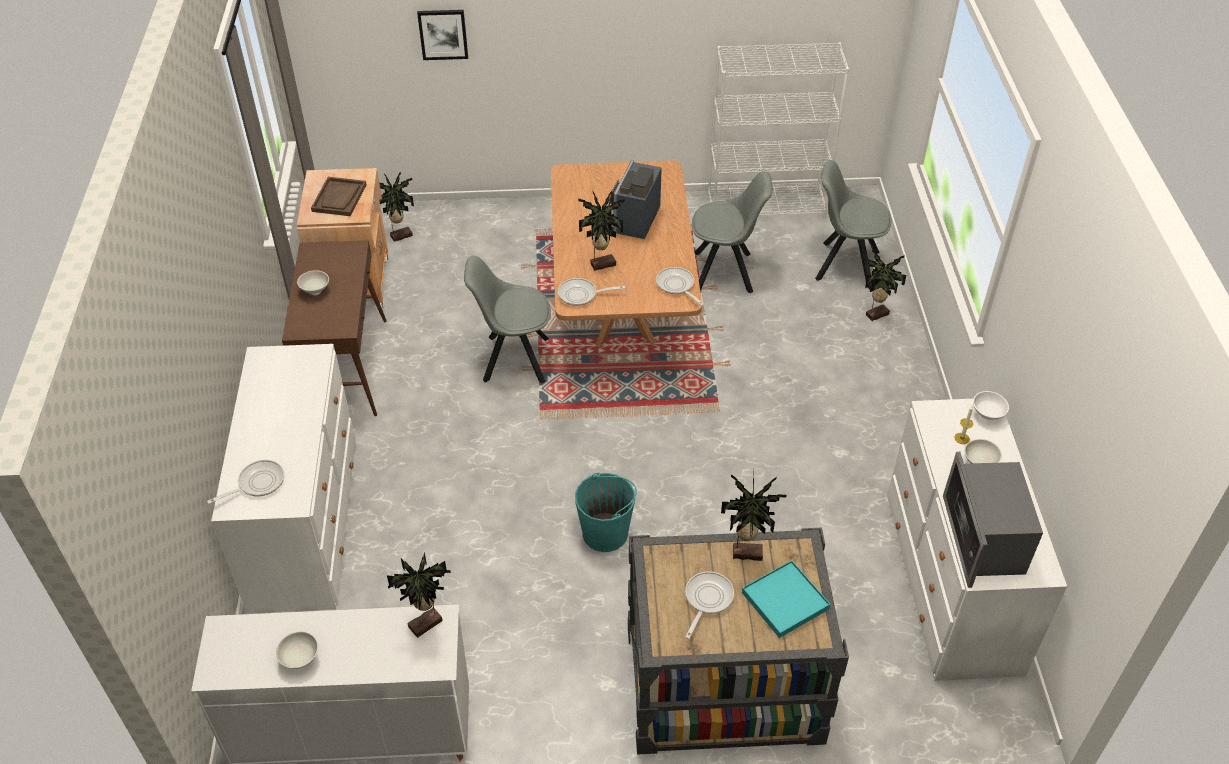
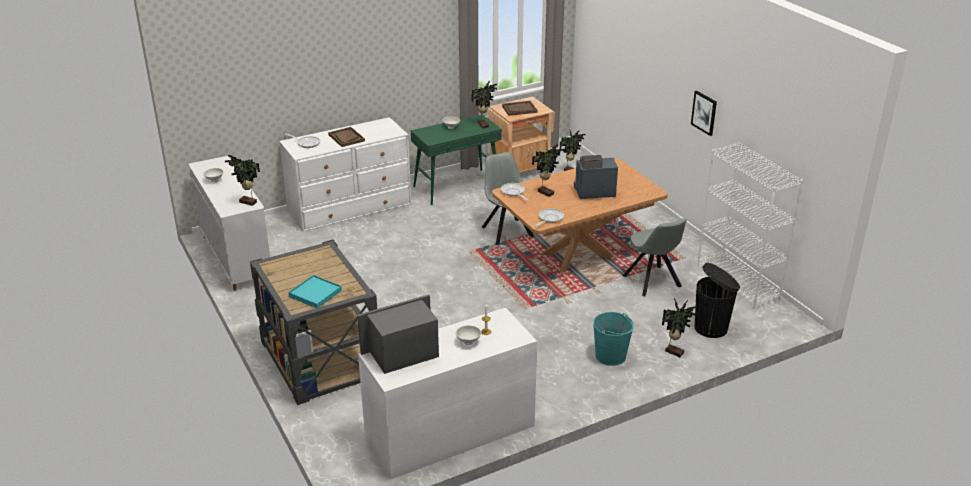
camera: 65 degrees right, 15 degrees down
(281, 424) = (346, 138): none -> brown tray
(345, 368) = (457, 186): brown console table -> green console table
(443, 34) = (629, 63): picture -> picture (704, 112)
(605, 533) = (400, 294): turquoise bucket -> turquoise bucket (611, 356)
(707, 599) = (303, 270): frying pan -> none
(746, 552) = (343, 275): potted plant -> potted plant (484, 125)
(845, 265) = (712, 328): grey chair -> black trash can
(987, 414) = (516, 338): white bowl -> none

